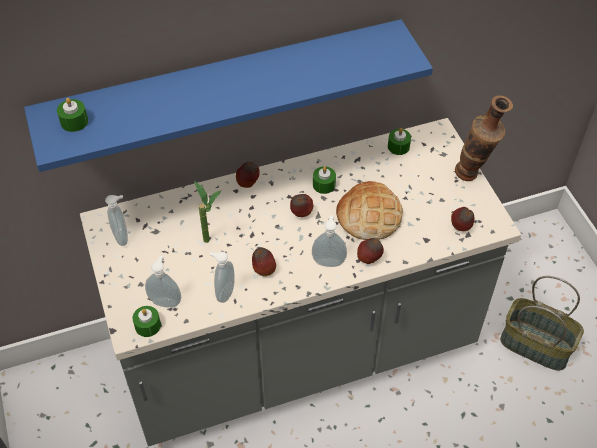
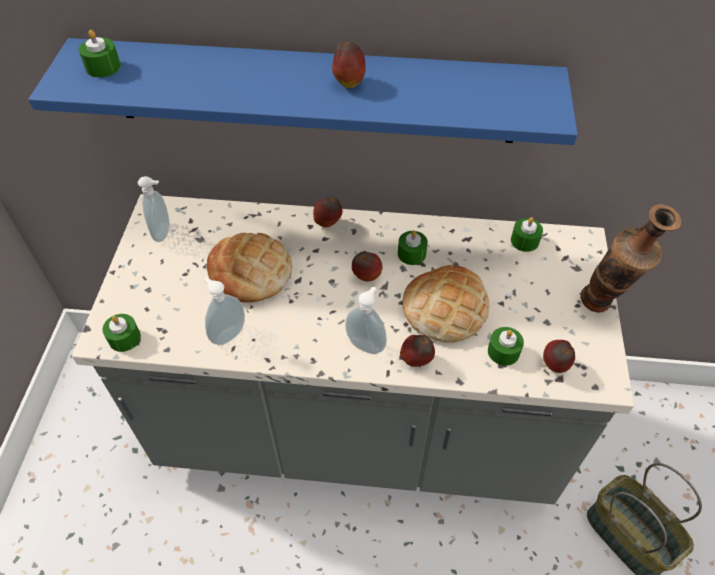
camera: 25 degrees right, 0 degrees up
(166, 301) = (161, 318): soap dispenser -> none
(212, 242) = (250, 272): potted plant -> bread
(263, 270) = (286, 325): apple -> apple (349, 83)
(423, 231) = (503, 351): none -> green candle

